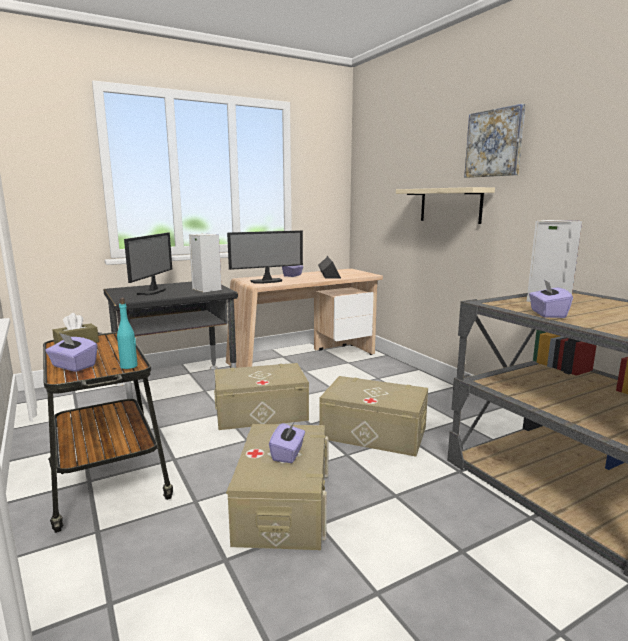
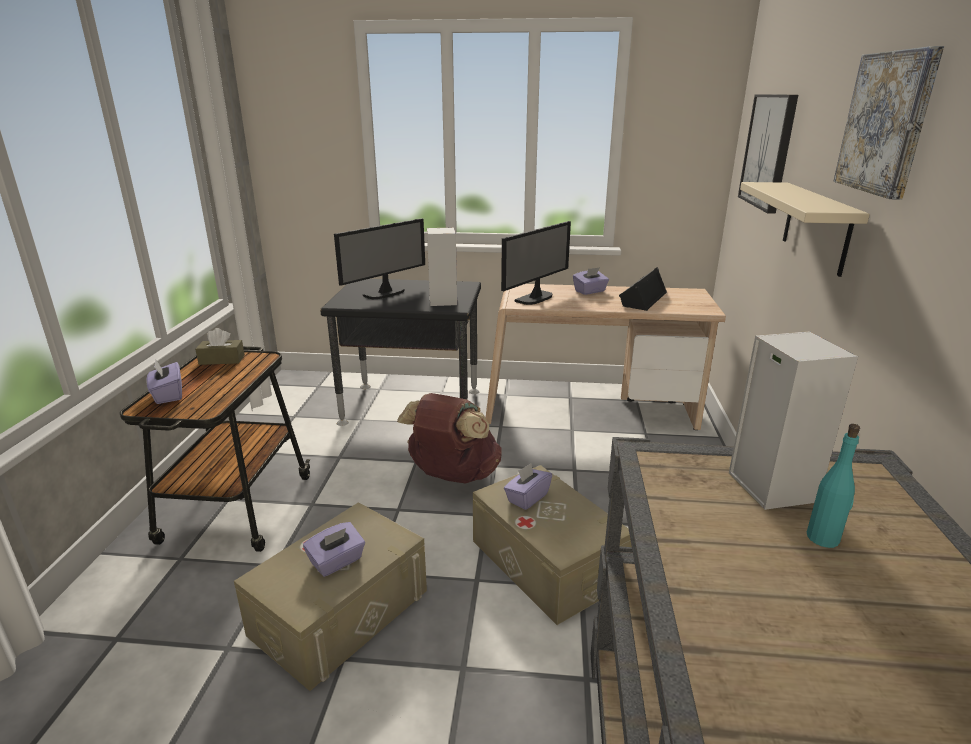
camera: 35 degrees right, 10 degrees up
(129, 366) = (202, 410): turquoise bottle -> turquoise bottle (823, 538)
(260, 412) = (452, 476): beige storage box -> brown backpack
(267, 281) = (535, 298): monitor -> monitor turned 60 degrees counterclockwise
(389, 177) = (768, 151): none -> picture
(547, 314) = (681, 522): purple tissue box -> purple tissue box (527, 498)

